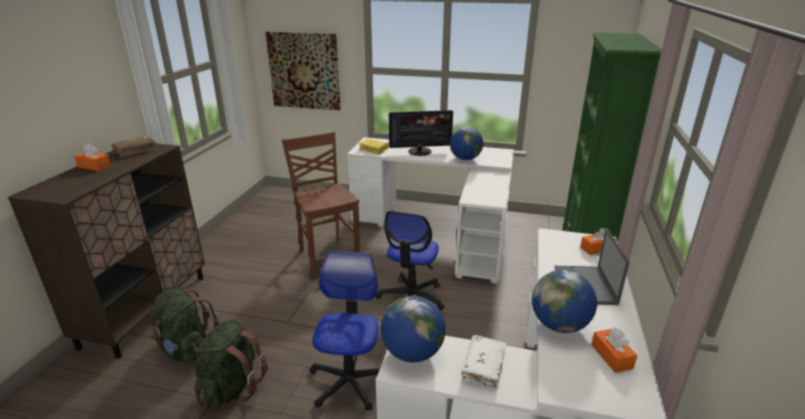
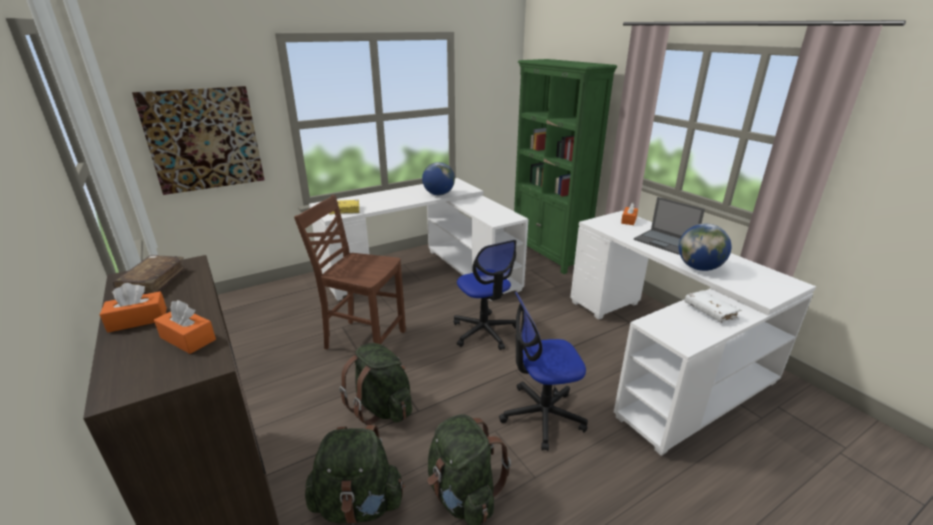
camera: 45 degrees left, 0 degrees up
(273, 306) = (382, 407): none -> green backpack
(350, 381) = (542, 415): office chair -> office chair turned 60 degrees counterclockwise
(412, 353) = (670, 329): globe -> none
(420, 151) = (390, 199): monitor -> none
(611, 356) = (744, 270): orange tissue box -> orange tissue box (188, 338)

